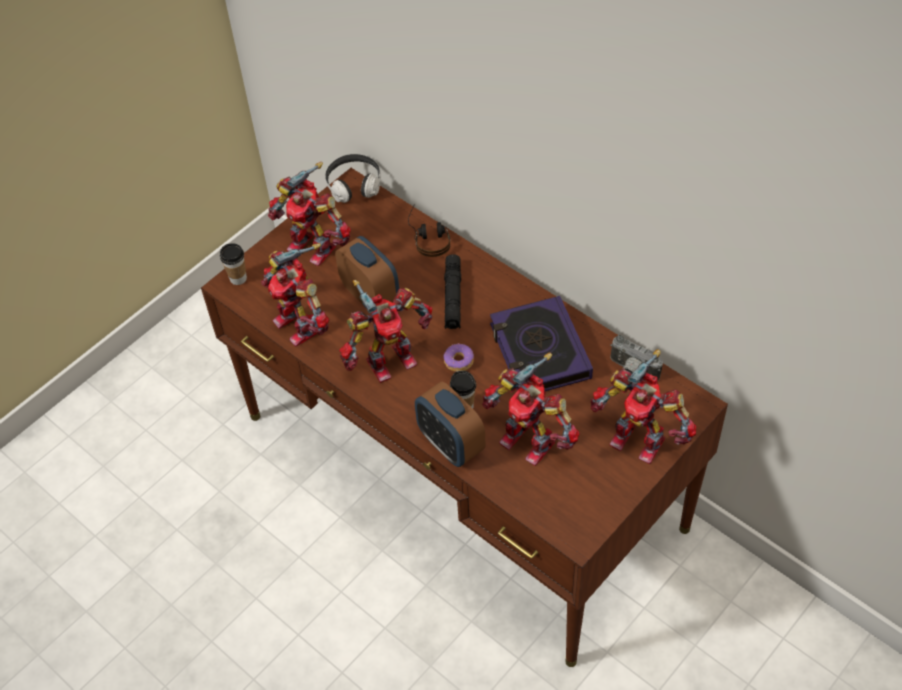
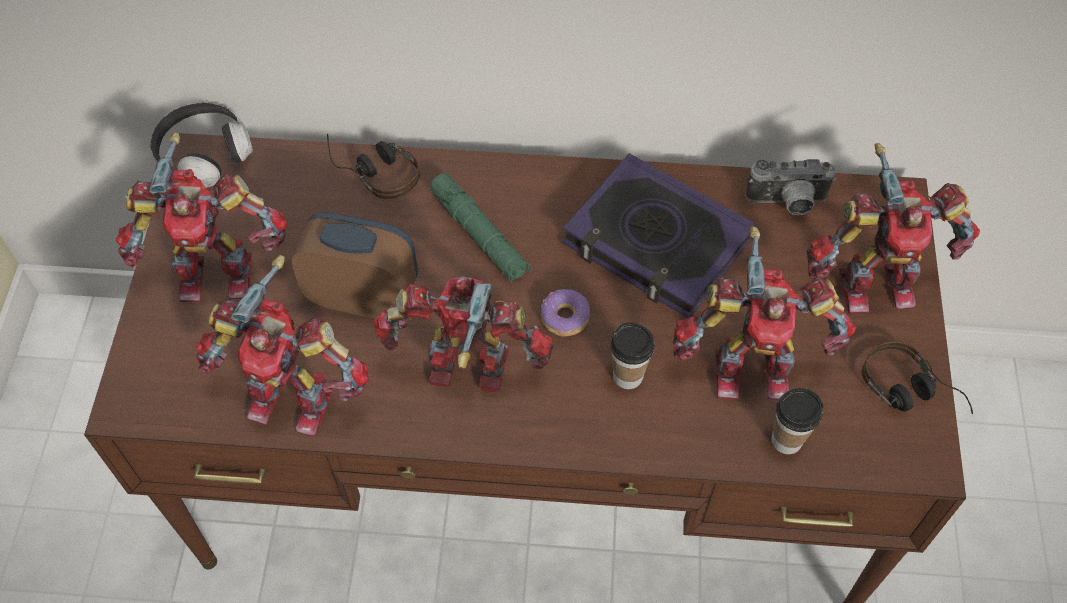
camera: 40 degrees left, 5 degrees up
(238, 278) = (136, 385): cup -> cup (786, 440)
(389, 360) = (469, 373): toy robot -> toy robot turned 105 degrees counterclockwise
(451, 444) = (657, 440): alarm clock -> none
(453, 297) = (479, 235): black flashlight -> green flashlight
(602, 503) = (911, 394): none -> headphones

